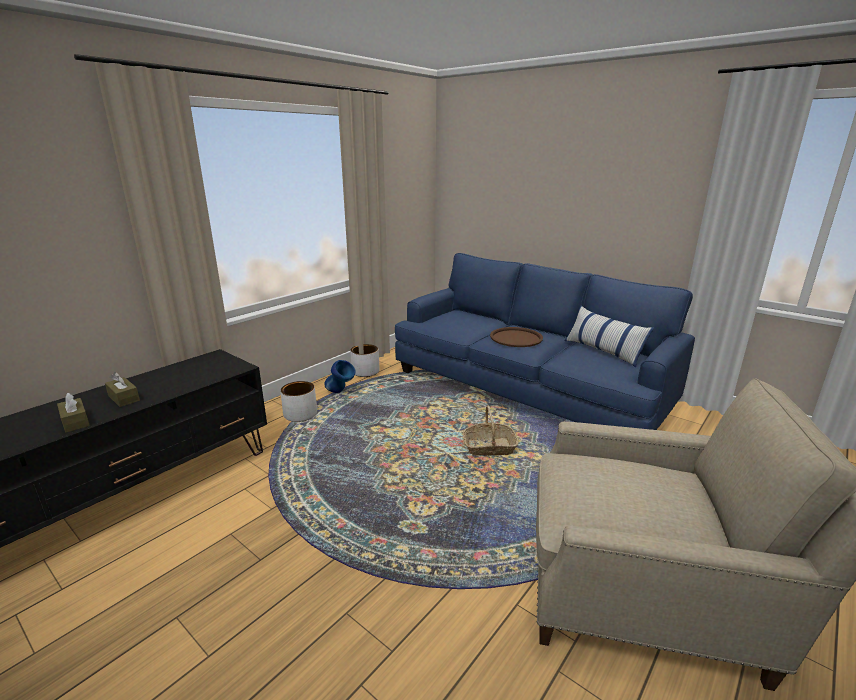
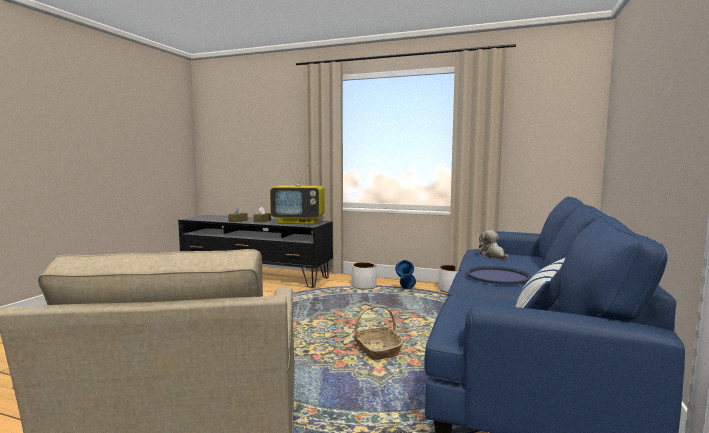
camera: 70 degrees right, 15 degrees down
(193, 371) = (299, 222): none -> television
(444, 323) = (493, 256): none -> plush toy
(516, 338) = (497, 276): brown tray -> blue tray

